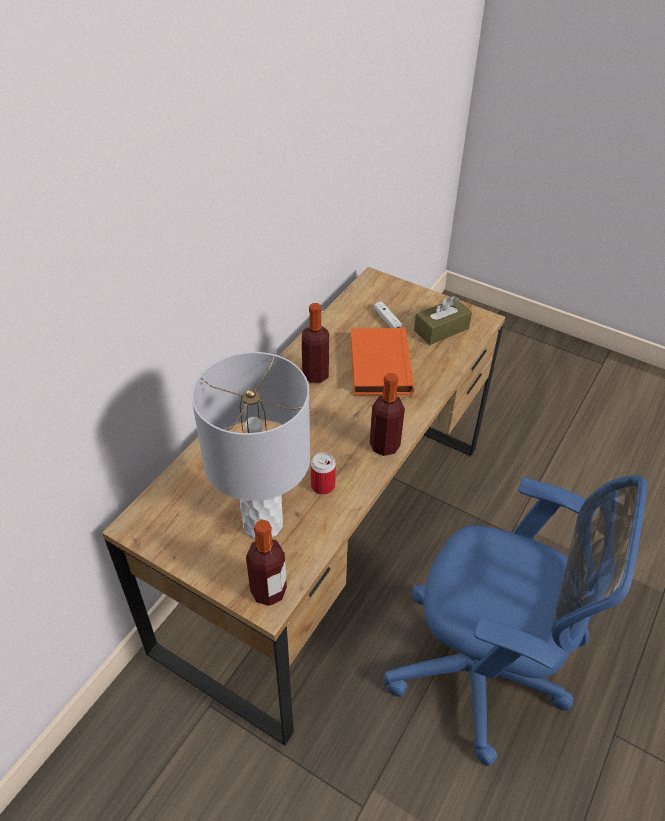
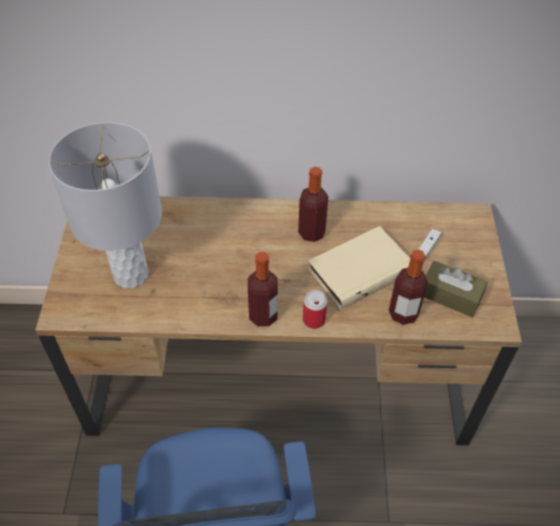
camera: 60 degrees right, 5 degrees up
(268, 591) = (71, 308): bottle -> bottle (403, 314)
(323, 486) = (191, 294): can -> can (314, 320)
(378, 365) = (359, 269): orange book -> beige book

